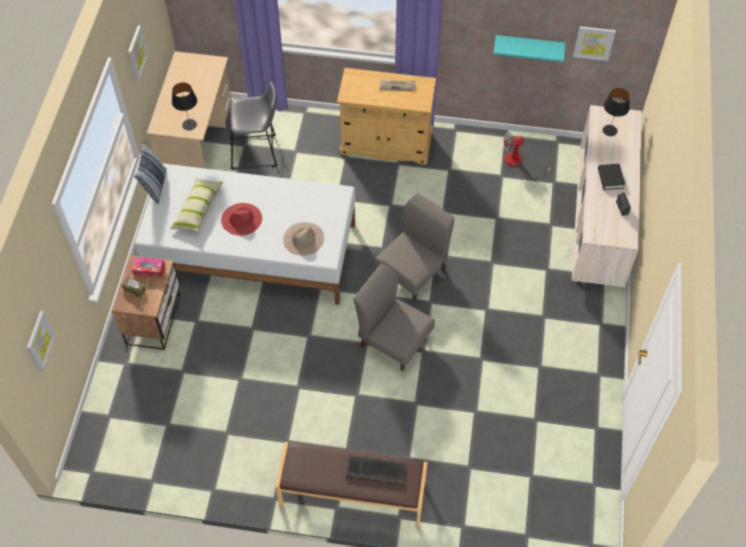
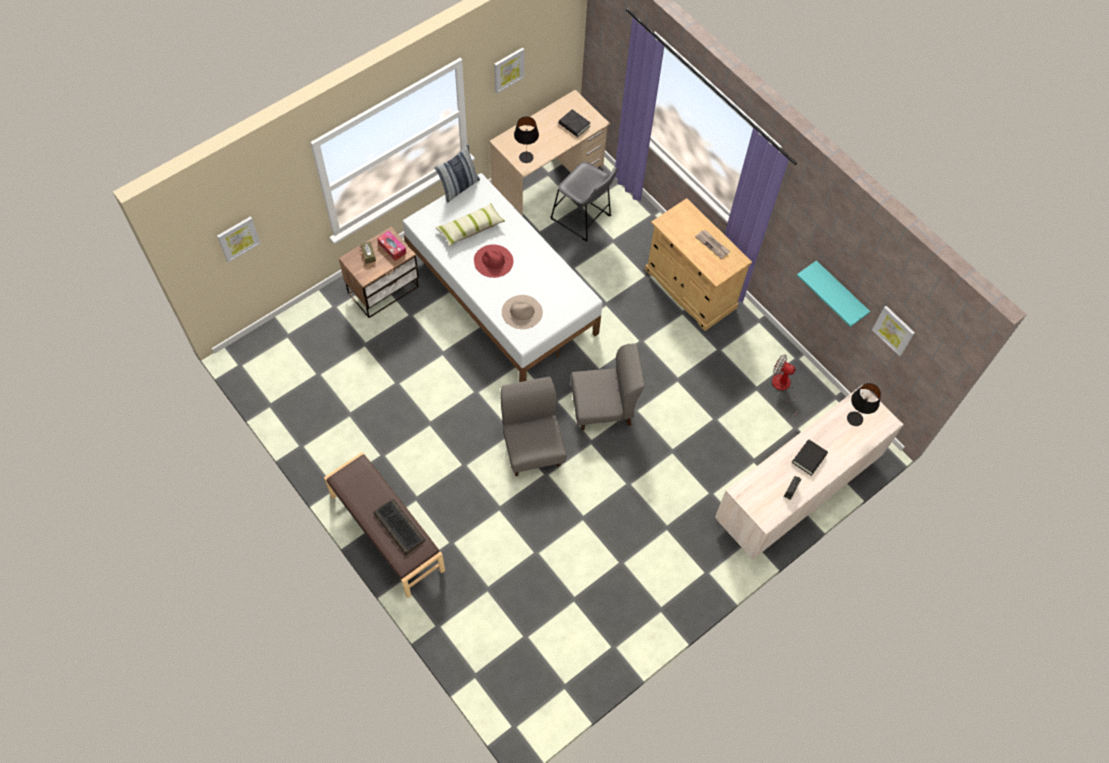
camera: 40 degrees right, 5 degrees up
(202, 76) = (574, 125): none -> black book

